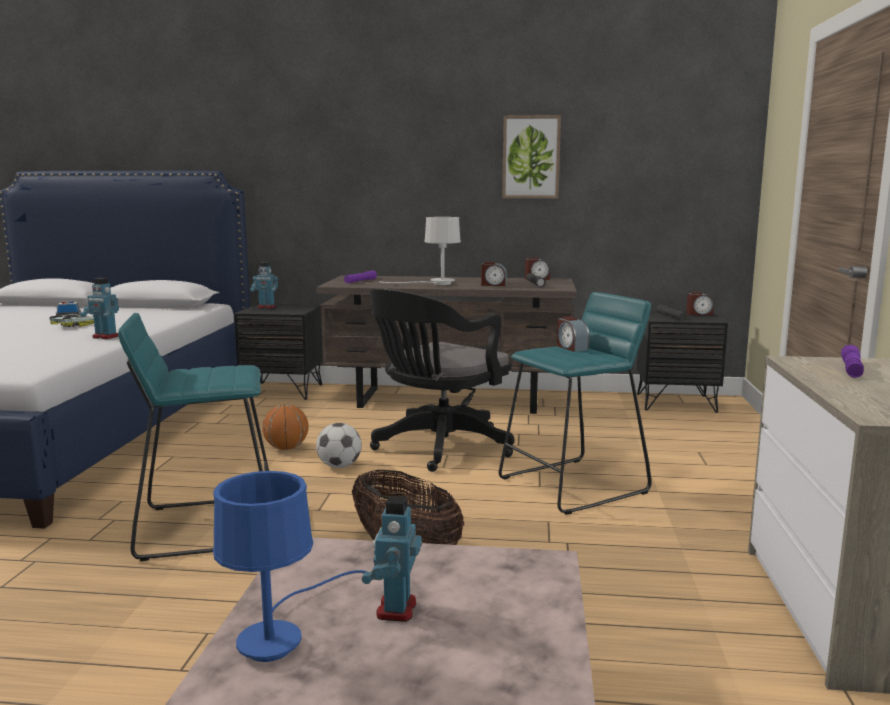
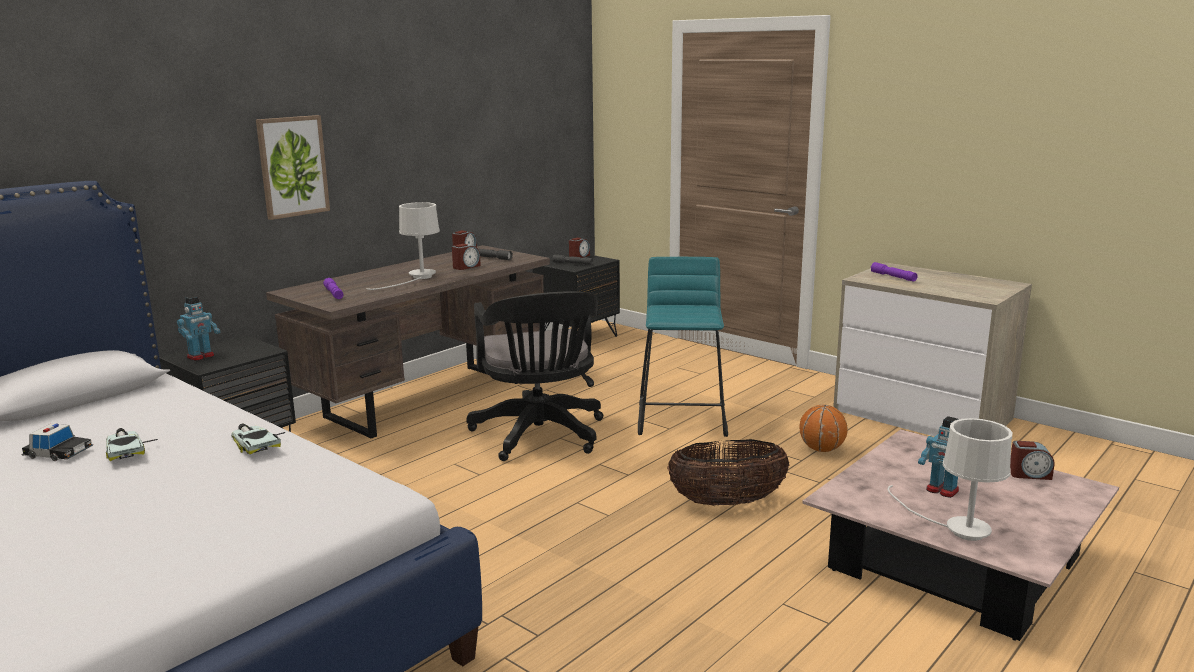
camera: 55 degrees left, 5 degrees up
(105, 337) = (255, 443): toy robot -> toy car
(208, 526) = (582, 569): turquoise stool -> none
(278, 637) = (955, 528): blue table lamp -> white table lamp
(286, 448) = (434, 496): basketball -> basketball (821, 449)
(339, 466) = (521, 484): football -> none
(531, 157) = (438, 127): picture -> picture (292, 166)
(571, 348) = (668, 307): alarm clock -> alarm clock (1029, 474)

